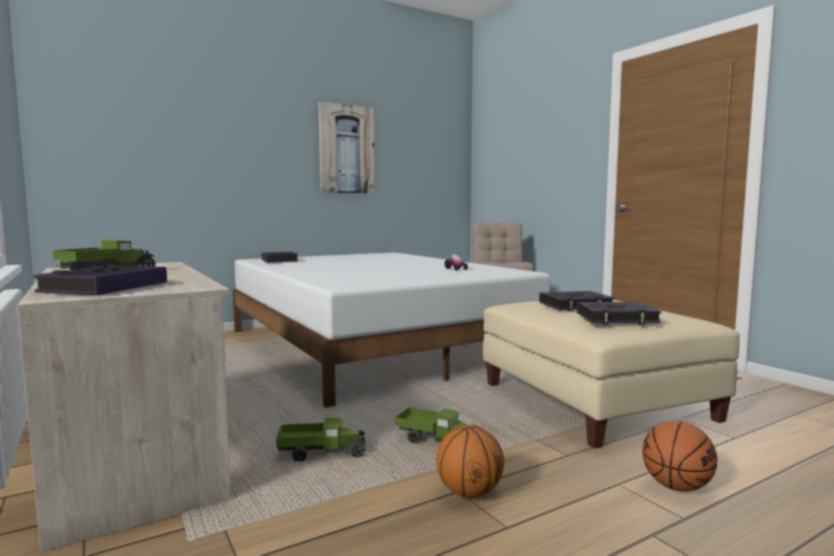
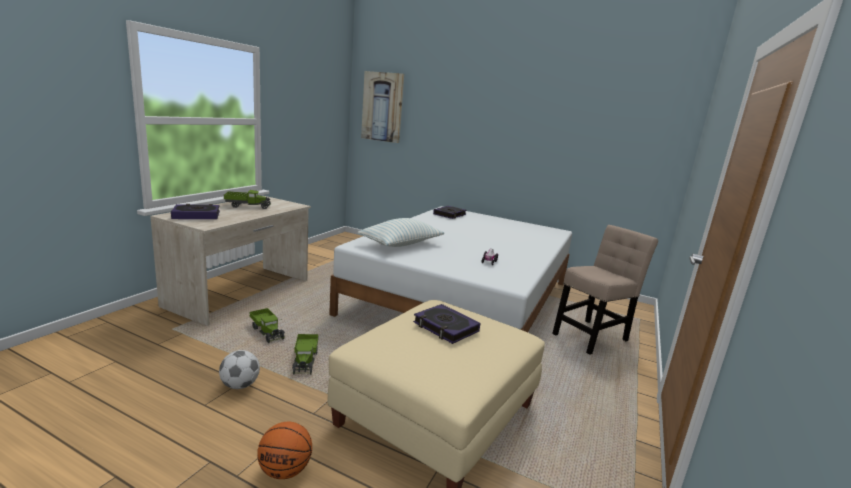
camera: 55 degrees right, 10 degrees up
(346, 149) = (542, 133): picture -> picture (382, 107)
(362, 277) = (401, 244): none -> pillow
(469, 493) = (240, 385): basketball -> football
(616, 319) = (400, 347): book -> none

